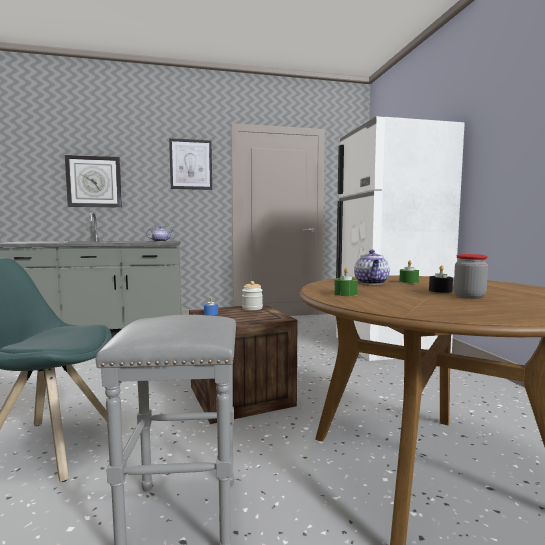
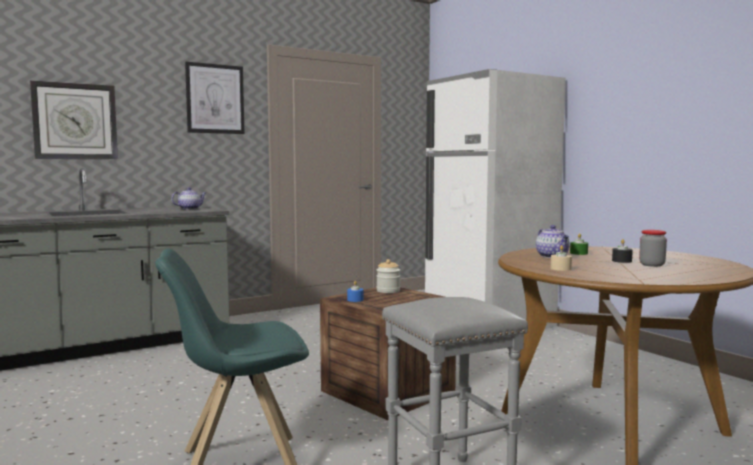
camera: 20 degrees left, 0 degrees up
(345, 294) = (560, 268): green candle -> beige candle

